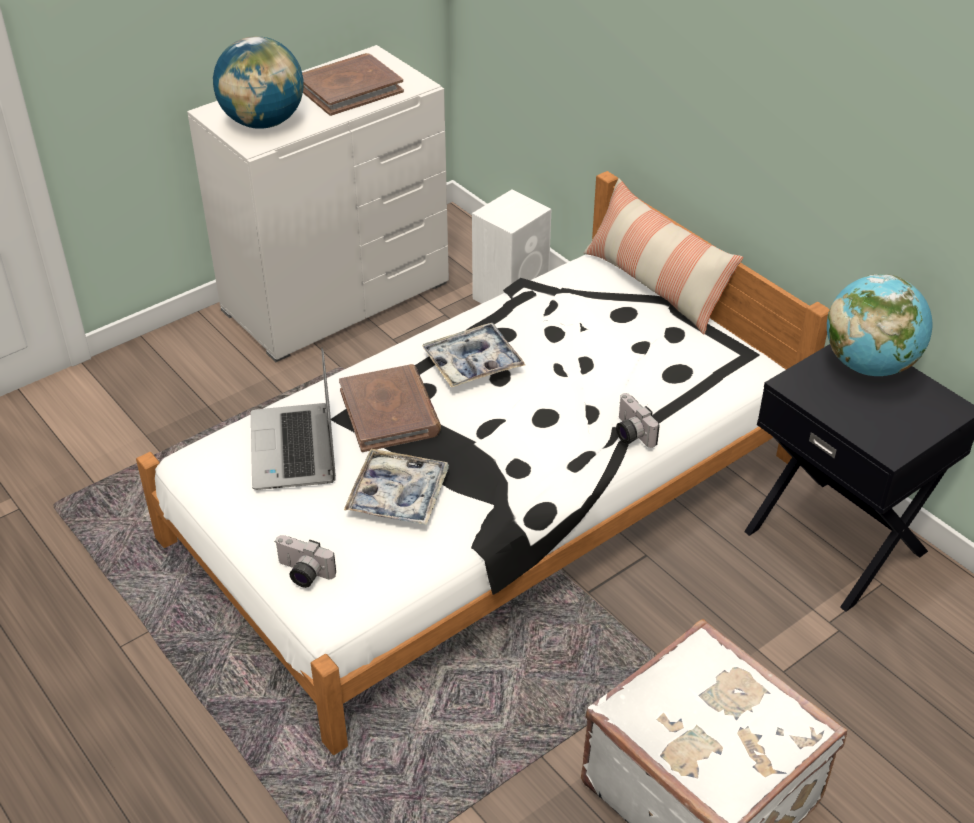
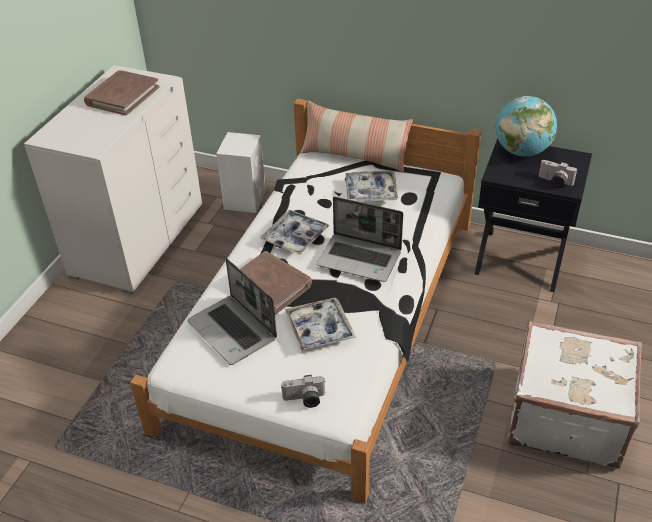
camera: 30 degrees left, 0 degrees up
(263, 122) = (85, 133): globe -> none
(531, 427) = (360, 258): none -> laptop
(629, 342) = (370, 191): none -> tray
(630, 433) = (415, 239): camera -> camera (554, 182)

